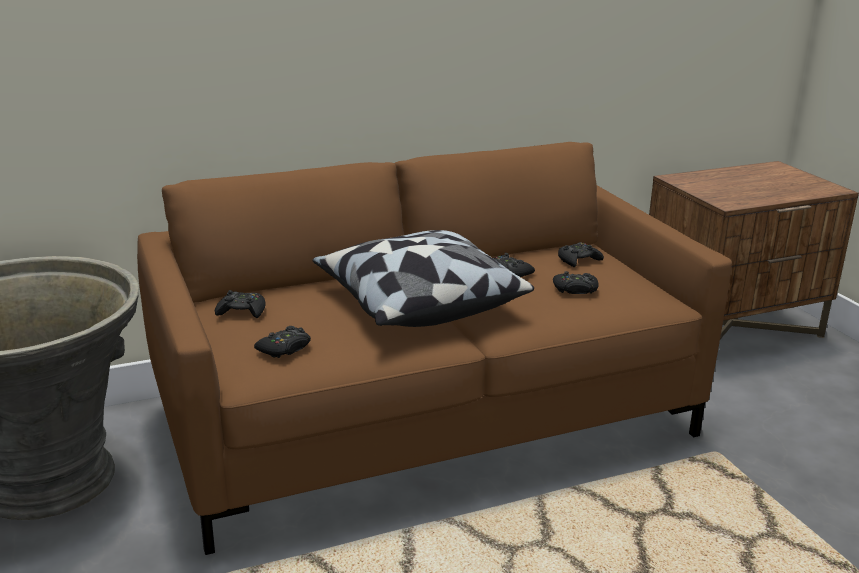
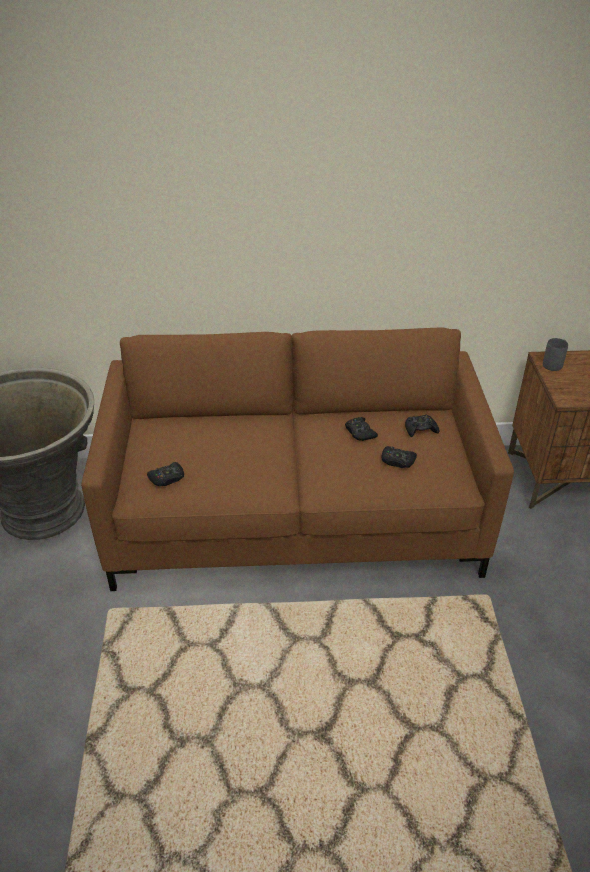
camera: 20 degrees right, 15 degrees up
(242, 311) = (158, 436): black game controller -> none
(417, 303) = (277, 451): pillow -> none
(689, 180) = (554, 363): none -> grey mug

